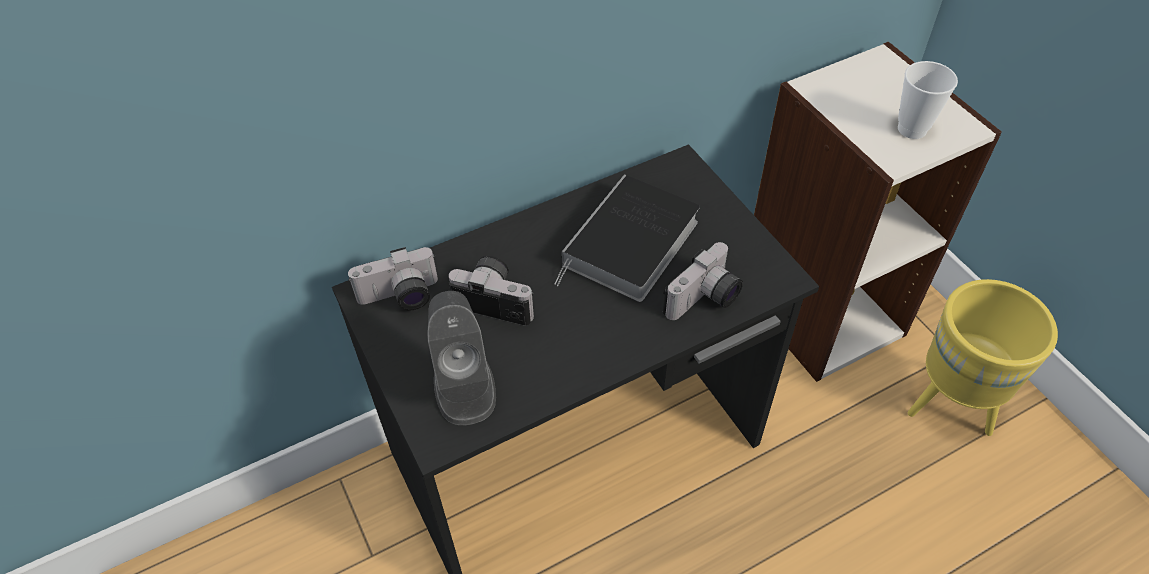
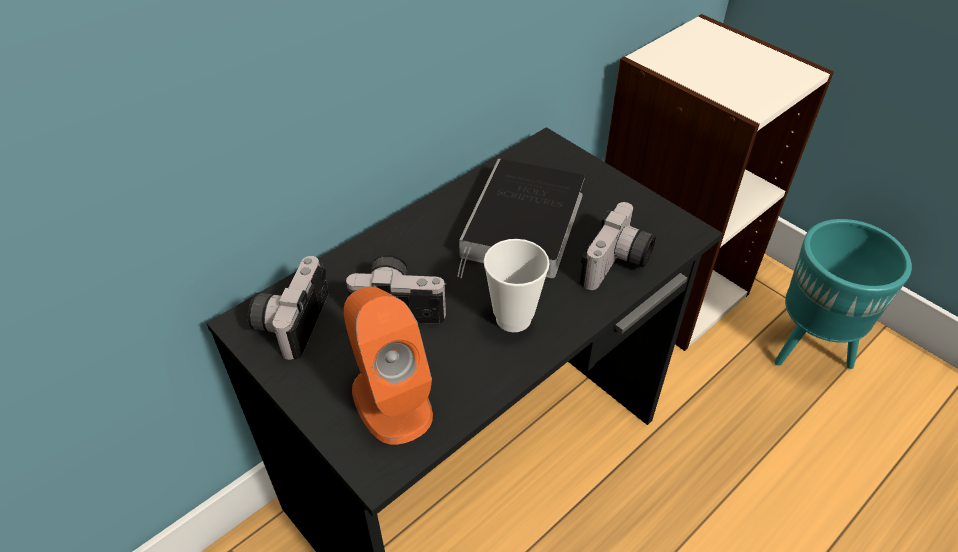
camera: 15 degrees left, 5 degrees down
(400, 298) = (290, 320): camera -> camera turned 135 degrees clockwise
(464, 386) = (391, 400): grey speaker -> orange speaker
(912, 129) = (755, 80): cup -> cup (513, 318)
(951, 405) = (809, 348): yellow planter -> turquoise planter

